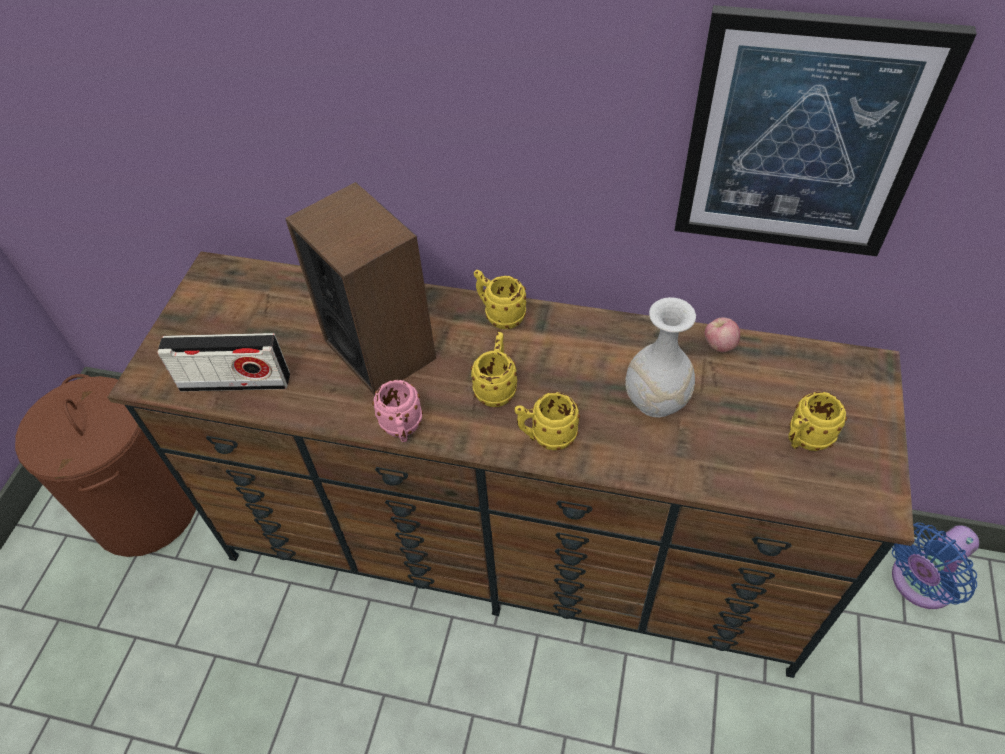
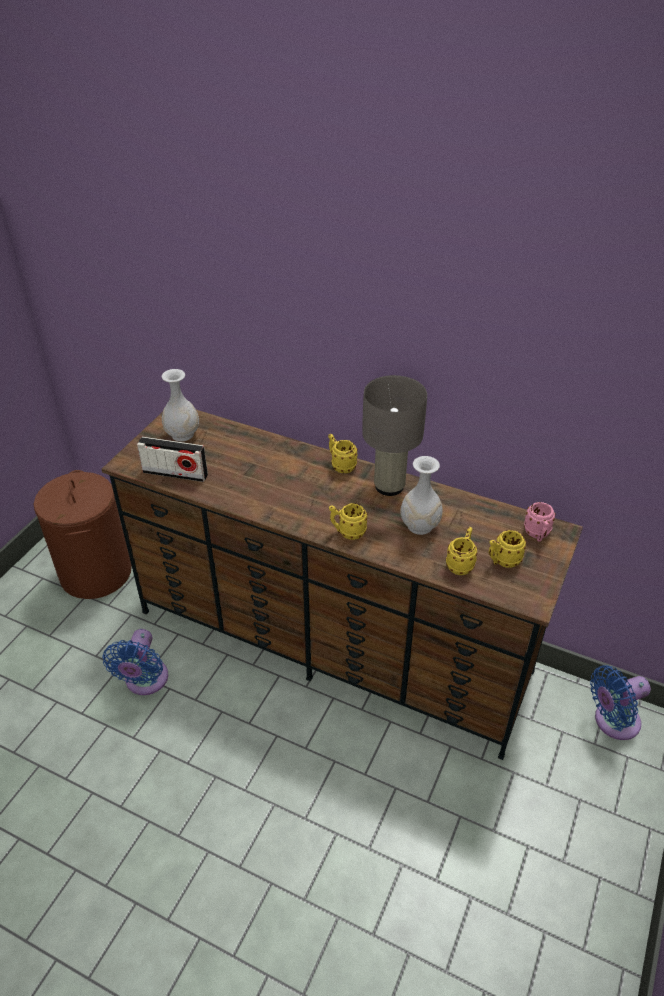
camera: 10 degrees right, 10 degrees down
(231, 306) = (183, 434): none -> white vase
(259, 672) = (145, 681): none -> blue fan
(380, 349) = (264, 471): speaker -> none
(402, 429) = (264, 514): pink mug -> pink mug (537, 535)
(496, 388) = (326, 502): yellow mug -> yellow mug (461, 564)
(585, 338) = (388, 486): none -> grey table lamp
(719, 345) = (470, 504): apple -> none
(803, 139) = (515, 378): picture -> none

